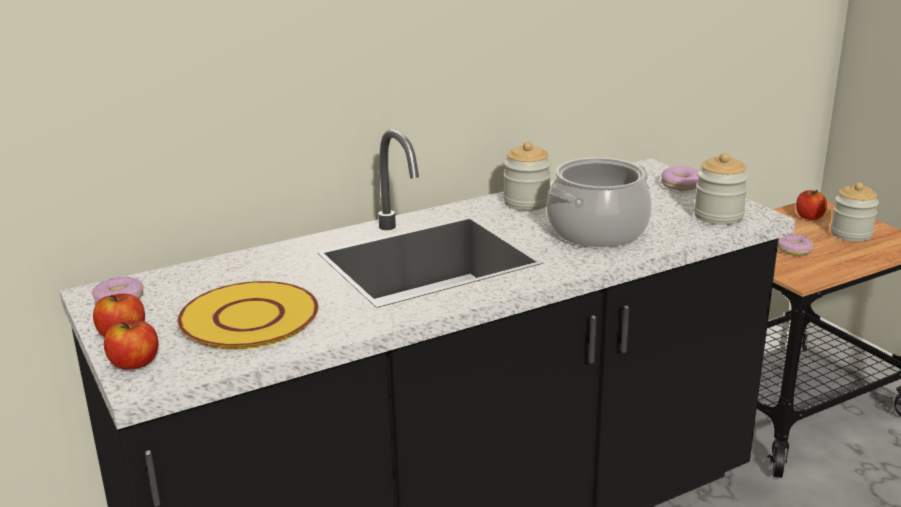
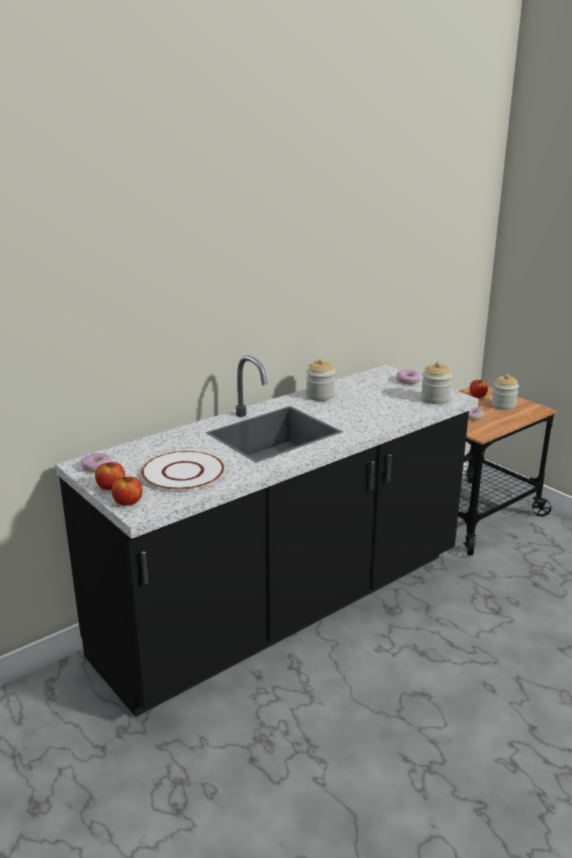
camera: 10 degrees left, 0 degrees up
(248, 317) = (182, 472): yellow plate -> white plate
(597, 231) = (367, 411): cooking pot -> none

